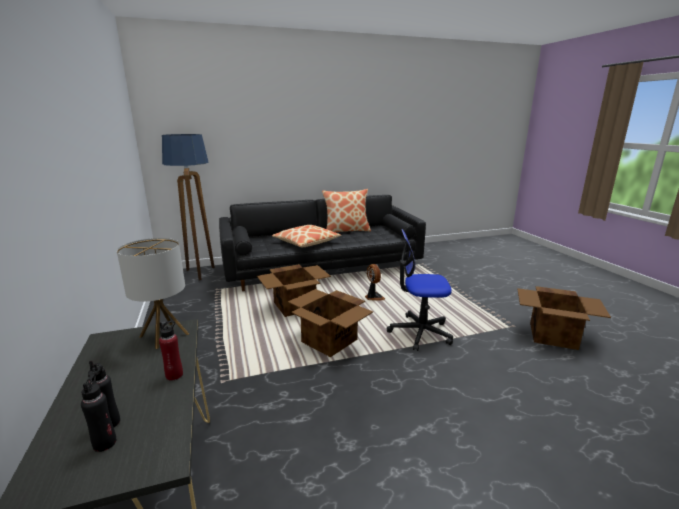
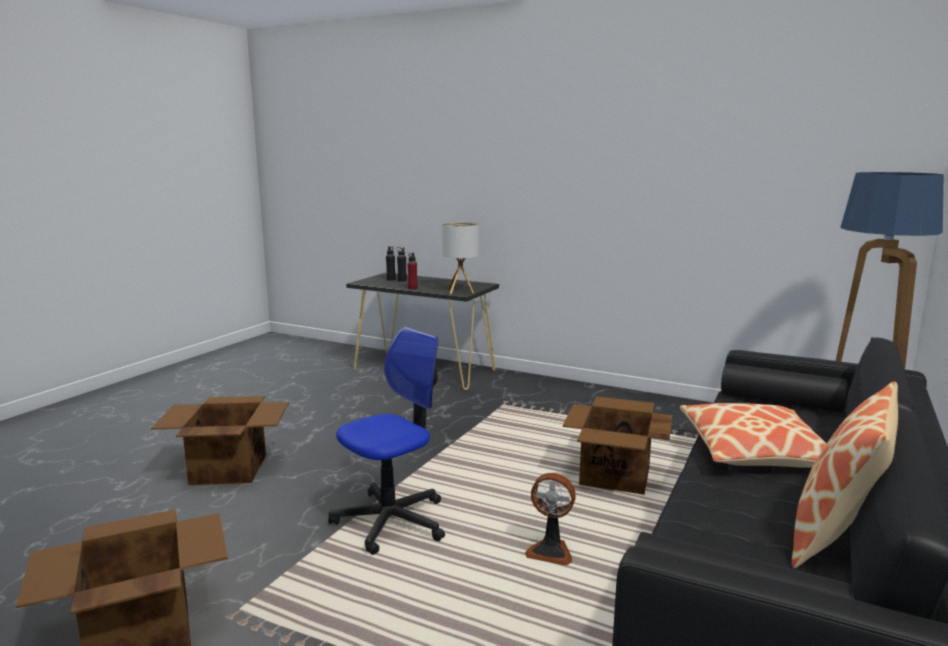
camera: 135 degrees right, 5 degrees down
(329, 341) = (484, 460): cardboard box -> cardboard box (227, 469)

